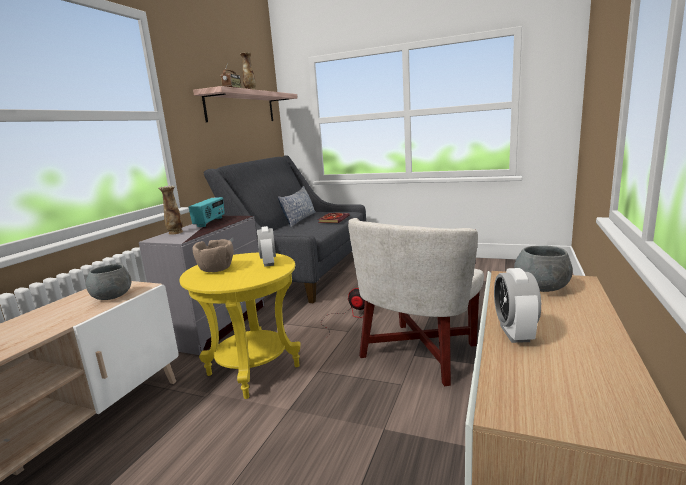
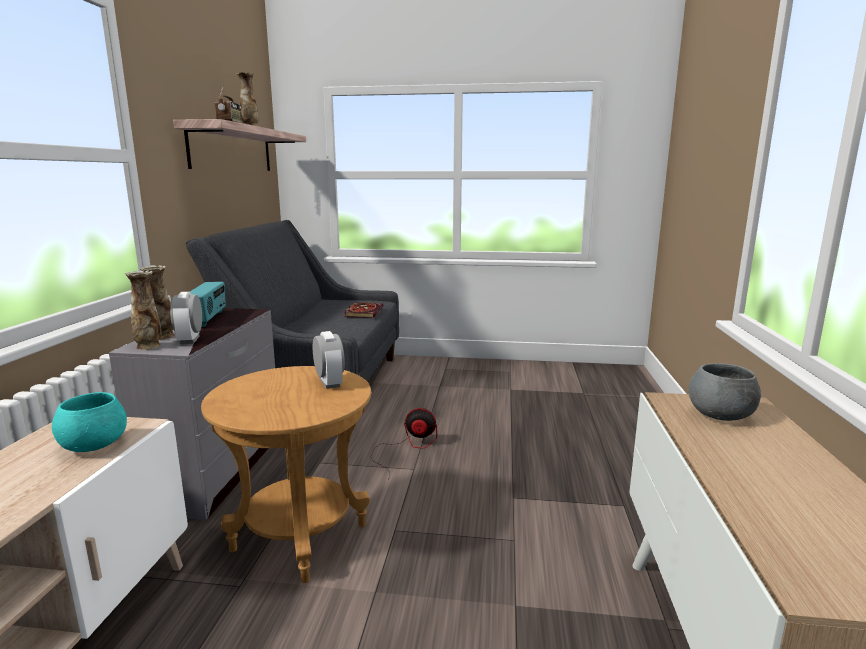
camera: 15 degrees left, 0 degrees up
(112, 297) = (95, 446): grey bowl -> turquoise bowl
(163, 238) = (149, 346): none -> vase
(216, 270) = (254, 395): brown bowl -> none
(253, 370) = (300, 537): yellow side table -> brown side table
(299, 219) = (313, 311): pillow -> none
(418, 352) = (517, 493): white armchair -> none
(514, 333) = (738, 480): alarm clock -> alarm clock (190, 340)

